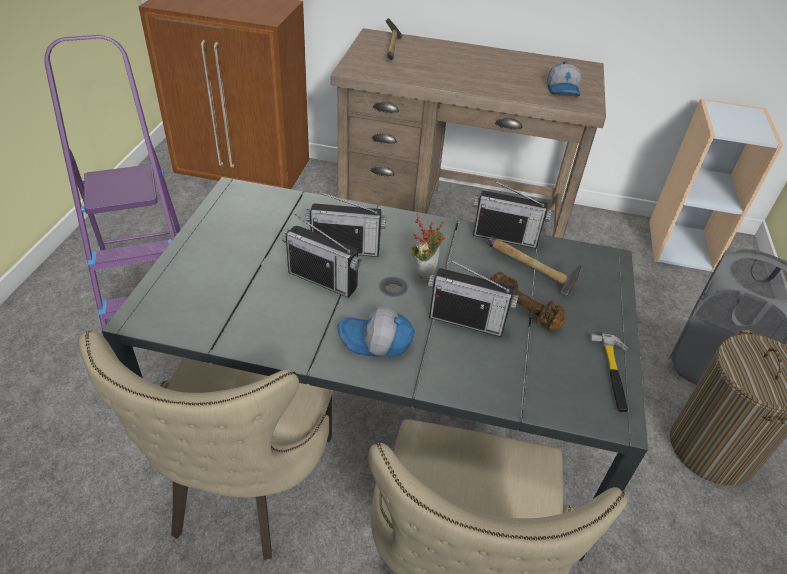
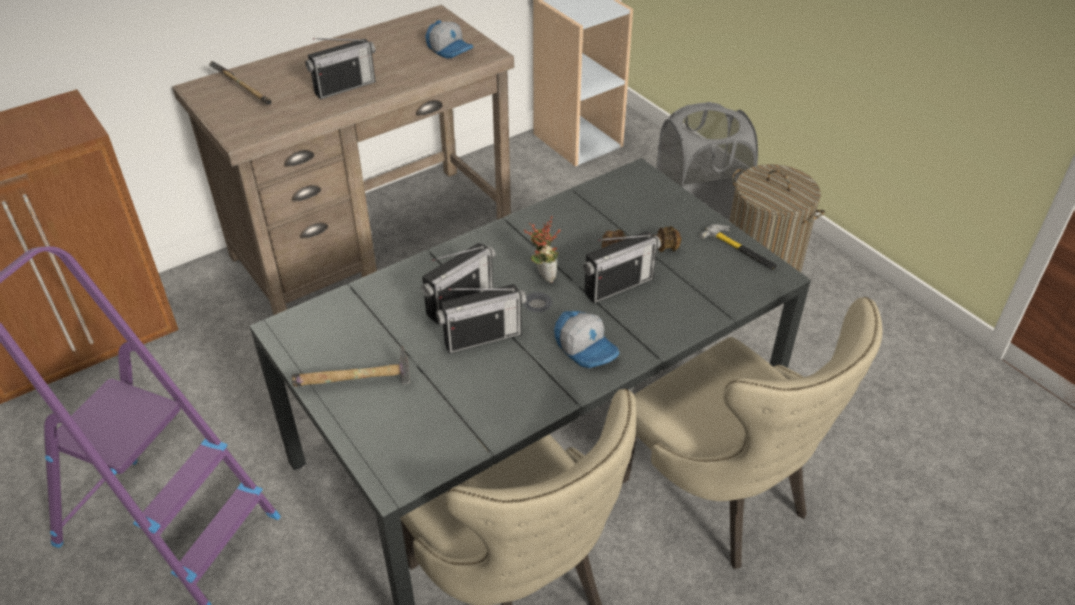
camera: 45 degrees left, 0 degrees up
(376, 341) = (586, 347): cap -> cap turned 90 degrees counterclockwise
(505, 237) = (554, 207): radio -> radio (345, 87)
(531, 272) = (606, 220): hammer -> hammer (357, 383)

